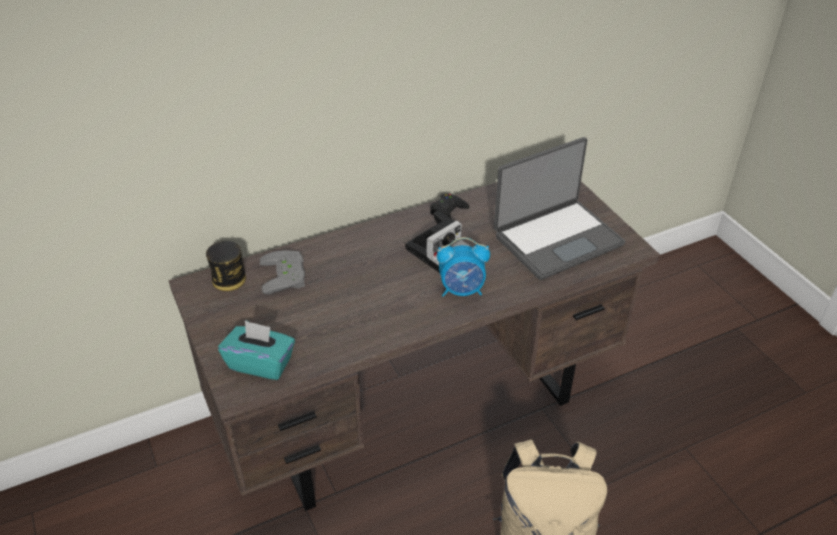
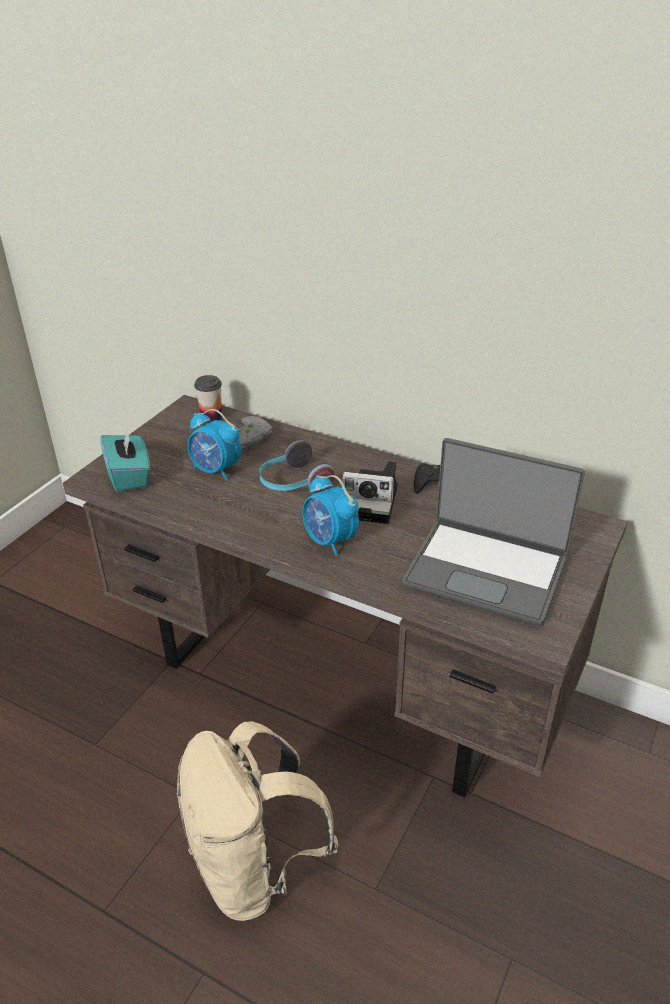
camera: 55 degrees right, 5 degrees down
(229, 279) = (211, 417): can -> cup
(311, 309) = (216, 470): none -> alarm clock
(374, 276) = (293, 483): none -> headphones

